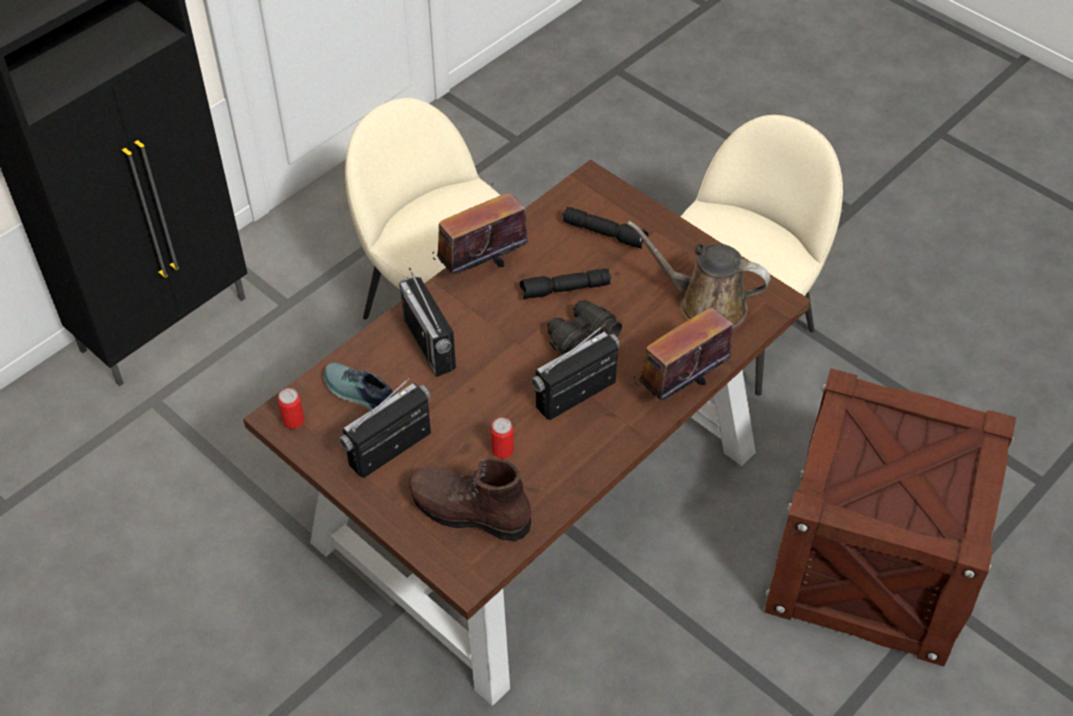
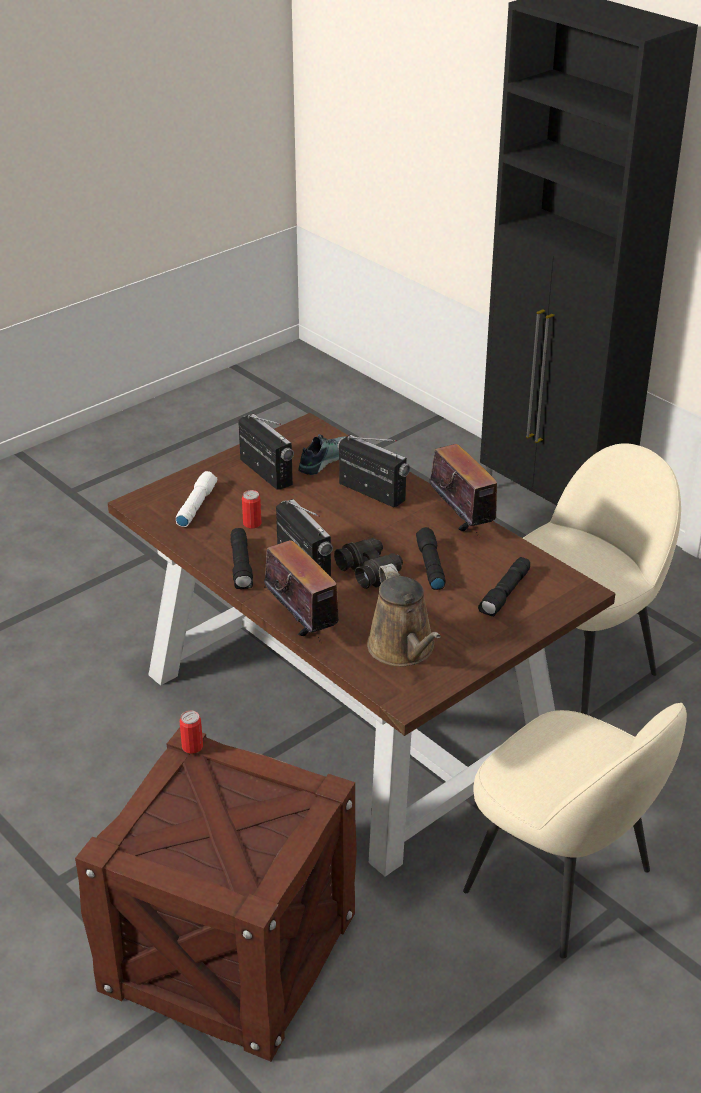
camera: 95 degrees right, 15 degrees down
(293, 421) = (303, 432): can -> can (192, 746)
(429, 345) = (371, 492): radio -> radio turned 60 degrees clockwise
(469, 512) = (196, 505): brown boot -> white flashlight
(587, 450) = (242, 566): none -> black flashlight
(705, 304) = (403, 649): brown watering can -> brown watering can turned 135 degrees clockwise

